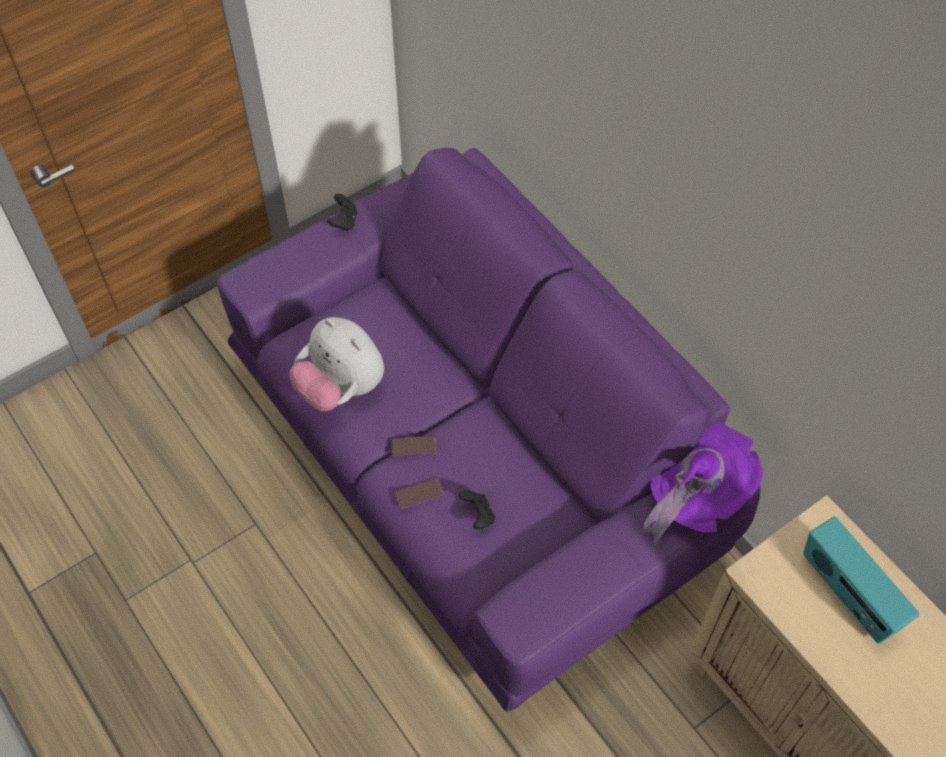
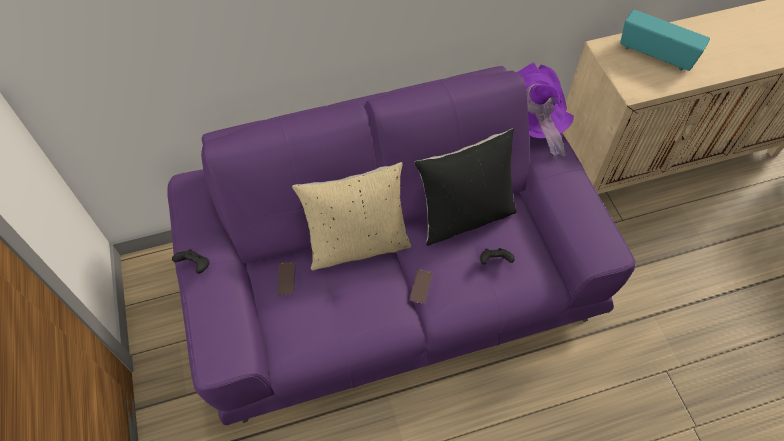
camera: 70 degrees left, 0 degrees up
(341, 388) = (346, 324): plush toy -> none
(419, 494) = (464, 295): phone -> phone (286, 279)
(446, 366) = (357, 244): none -> beige pillow
(532, 466) = (464, 216): none -> black pillow
(848, 594) = (656, 55): radio -> radio turned 135 degrees counterclockwise

